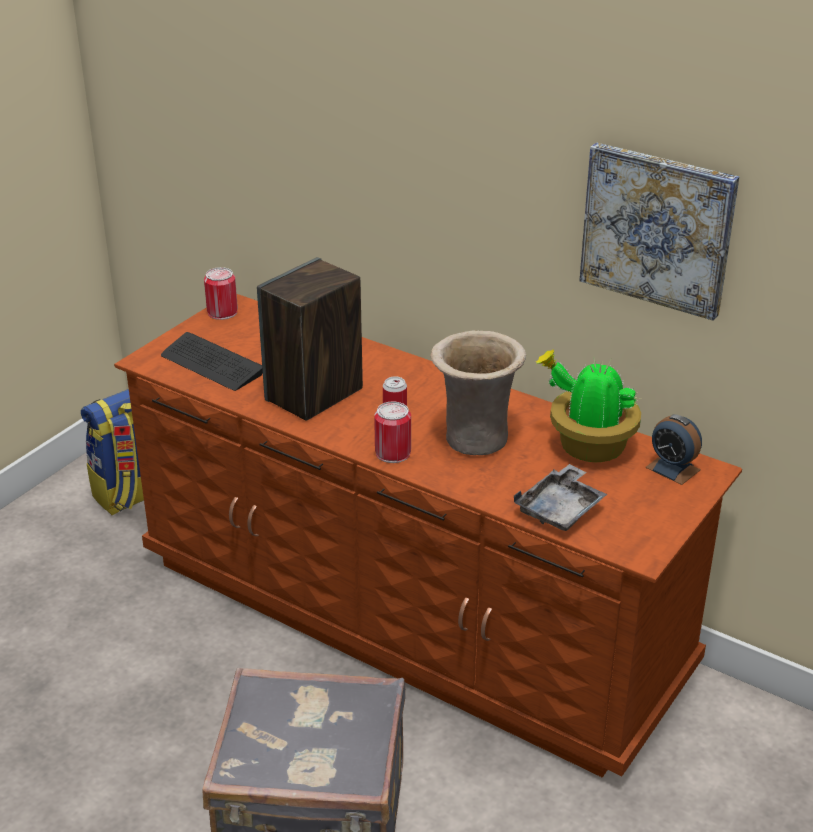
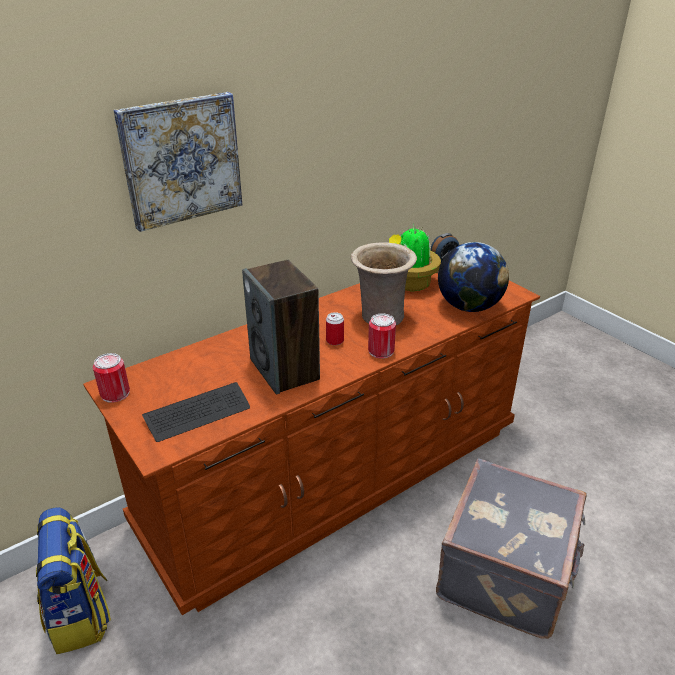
camera: 70 degrees left, 0 degrees up
(561, 509) = (469, 306): grey tray -> globe
(658, 229) = (400, 135): picture -> picture (181, 160)

